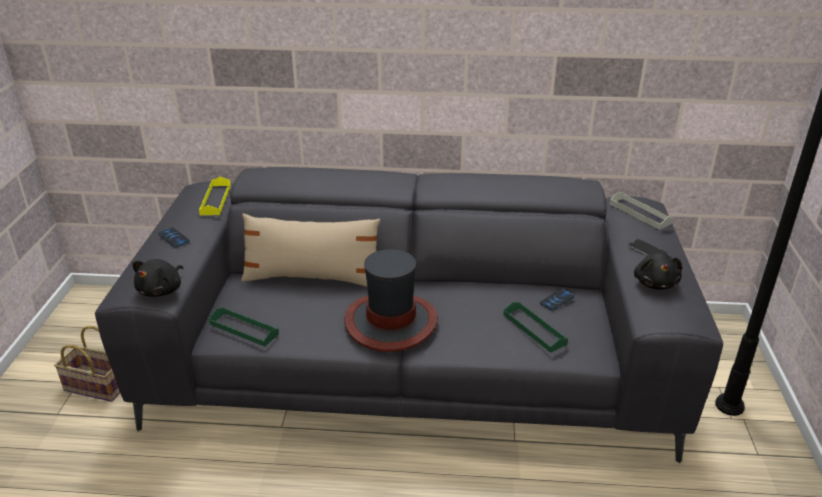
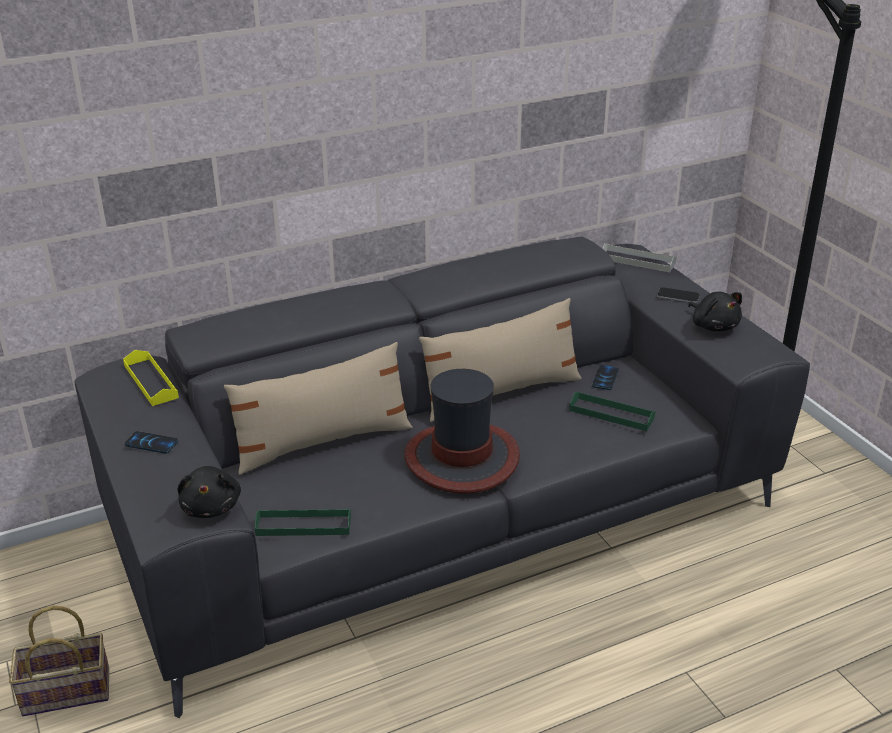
camera: 30 degrees left, 0 degrees up
(466, 285) = (501, 392): none -> beige pillow

